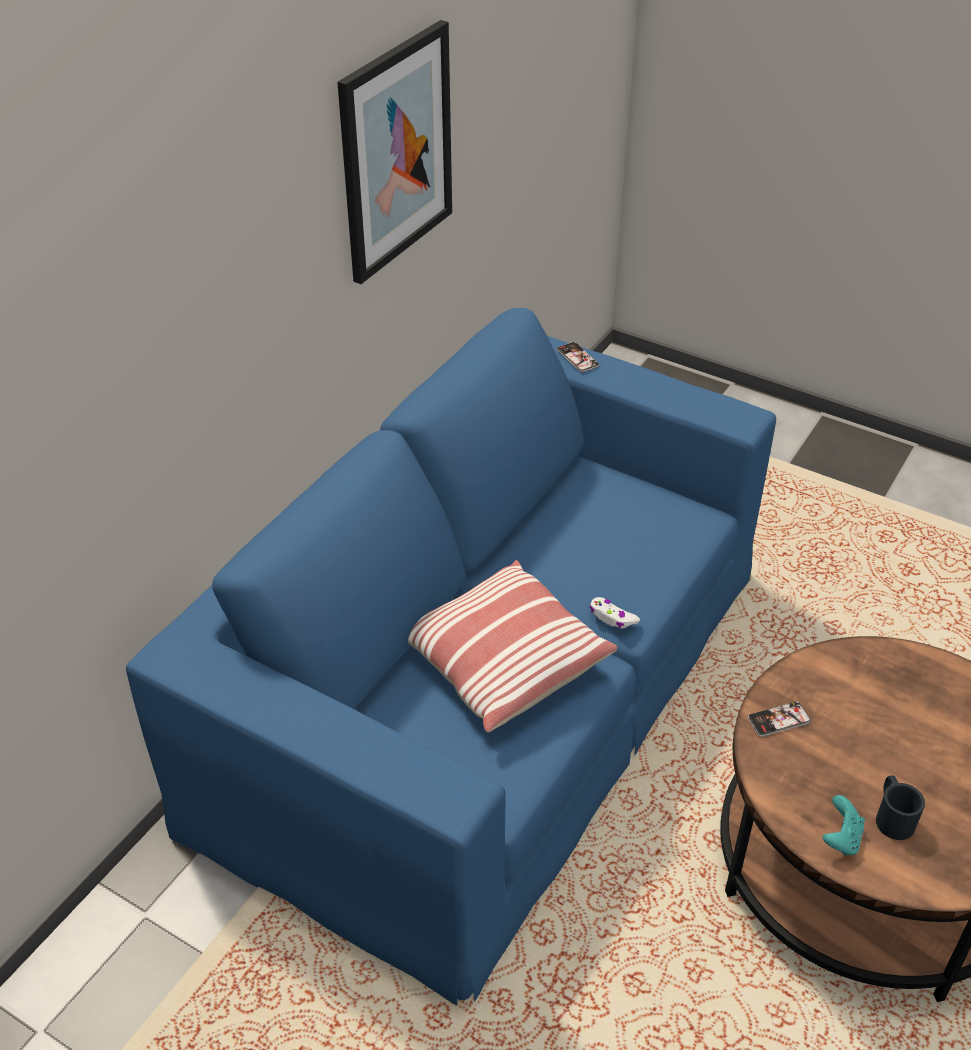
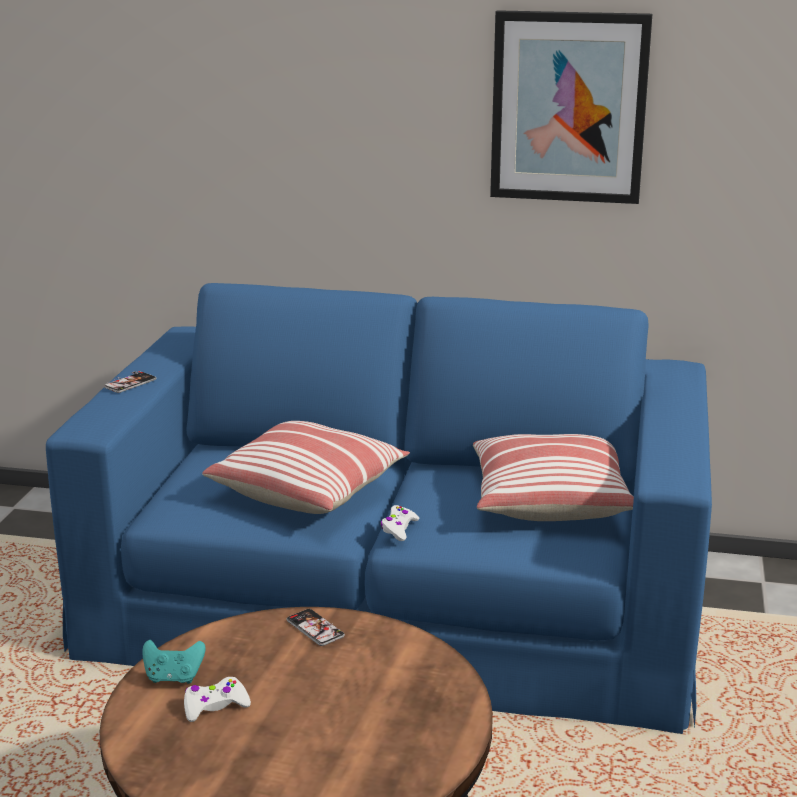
camera: 70 degrees right, 20 degrees down
(577, 358) = (678, 396): phone -> phone (130, 383)
(599, 506) = (548, 499): none -> pillow
(892, 816) = (215, 706): black mug -> white game controller

